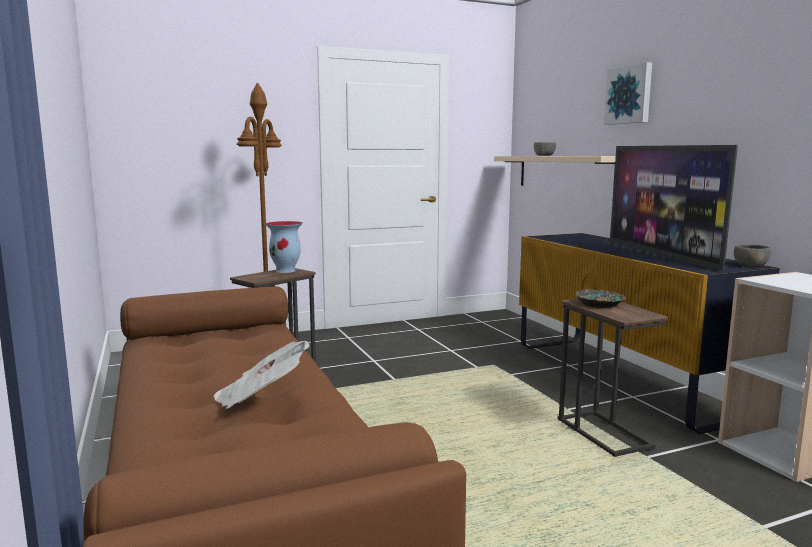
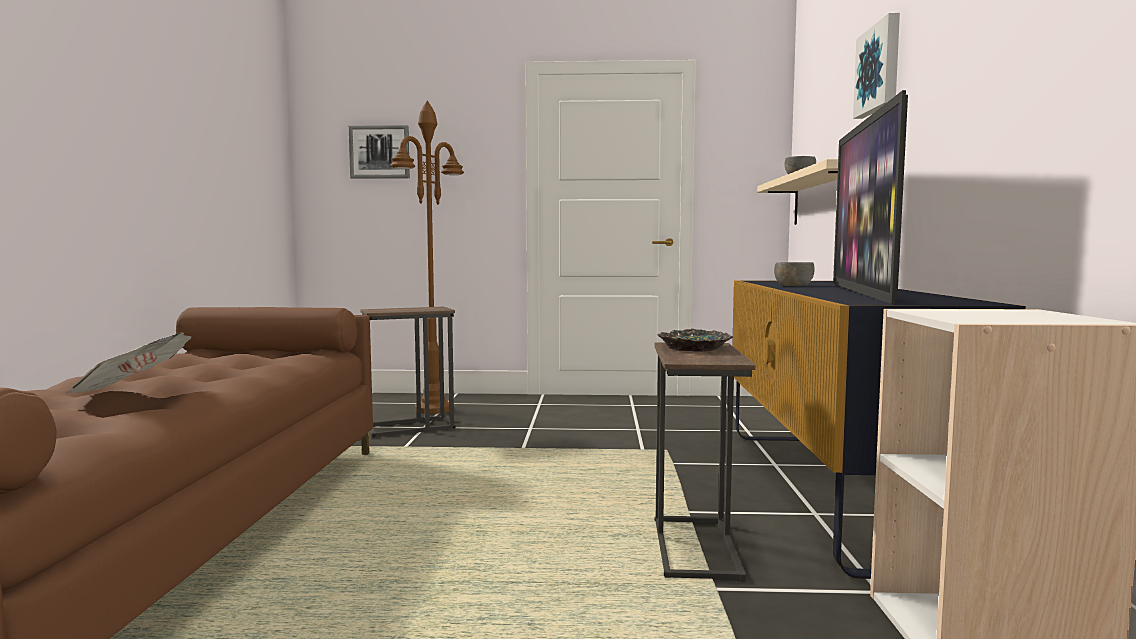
camera: 25 degrees right, 5 degrees down
(184, 121) = (379, 152): none -> picture
(286, 271) = (428, 308): vase -> none
(750, 266) = (972, 303): grey bowl -> grey bowl (793, 286)

